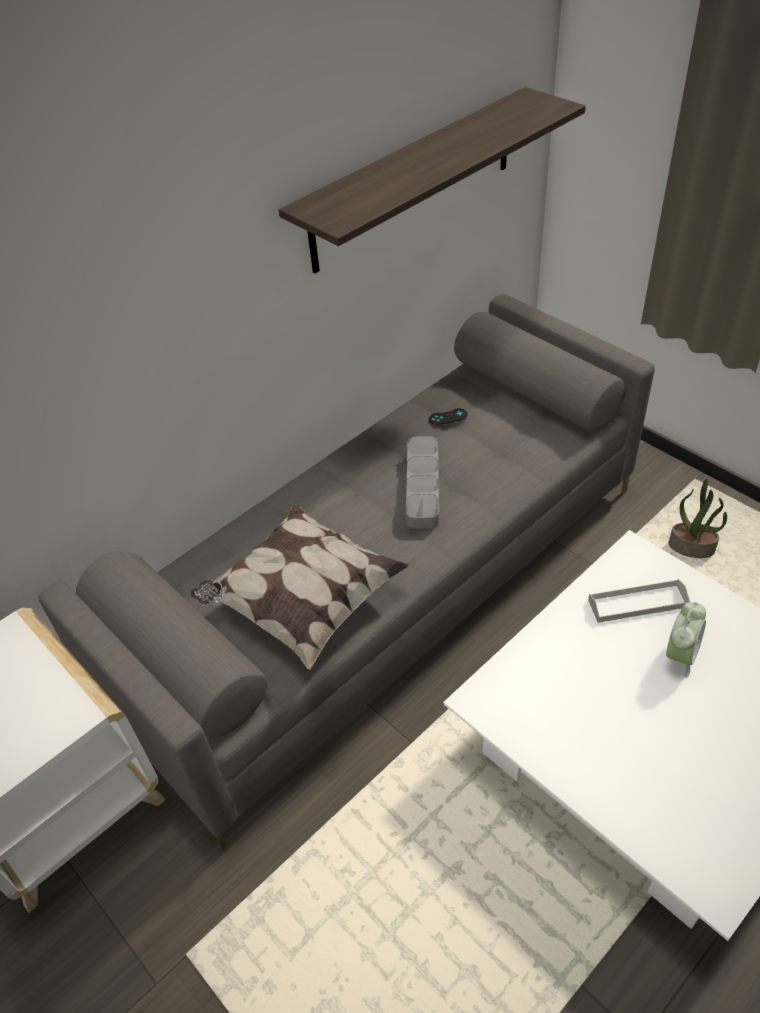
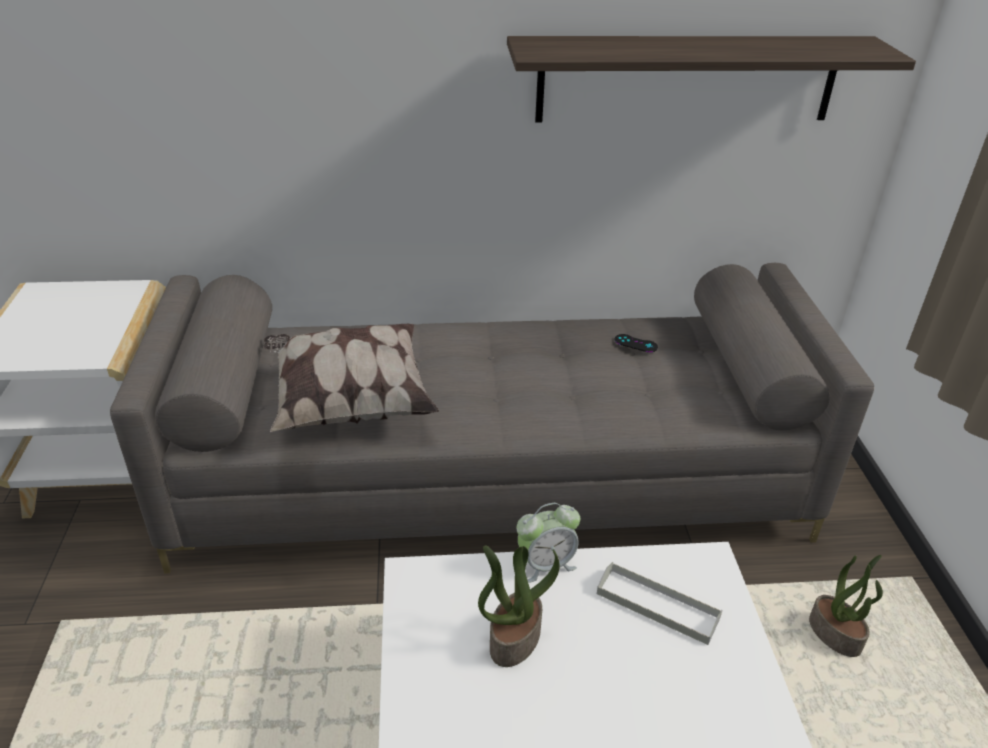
camera: 35 degrees right, 10 degrees down
(423, 486) = (546, 378): grey tray -> none
(585, 689) = (514, 637): none -> potted plant
(680, 655) = (646, 679): alarm clock -> alarm clock (546, 564)

